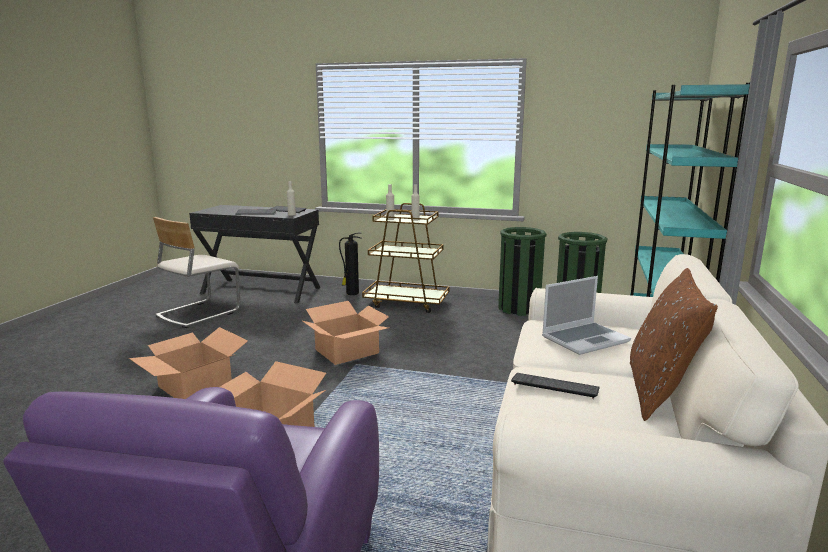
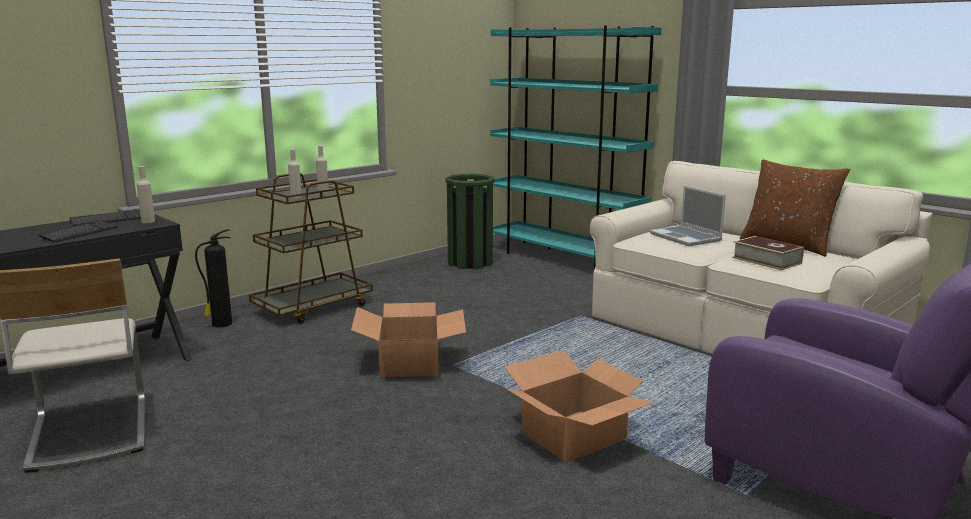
camera: 60 degrees left, 0 degrees up
(194, 387) = (393, 466): cardboard box -> none
(519, 308) = (417, 273): green trash can -> none
(554, 386) = (766, 260): keyboard -> book
(585, 339) = (686, 237): laptop -> laptop turned 150 degrees clockwise

